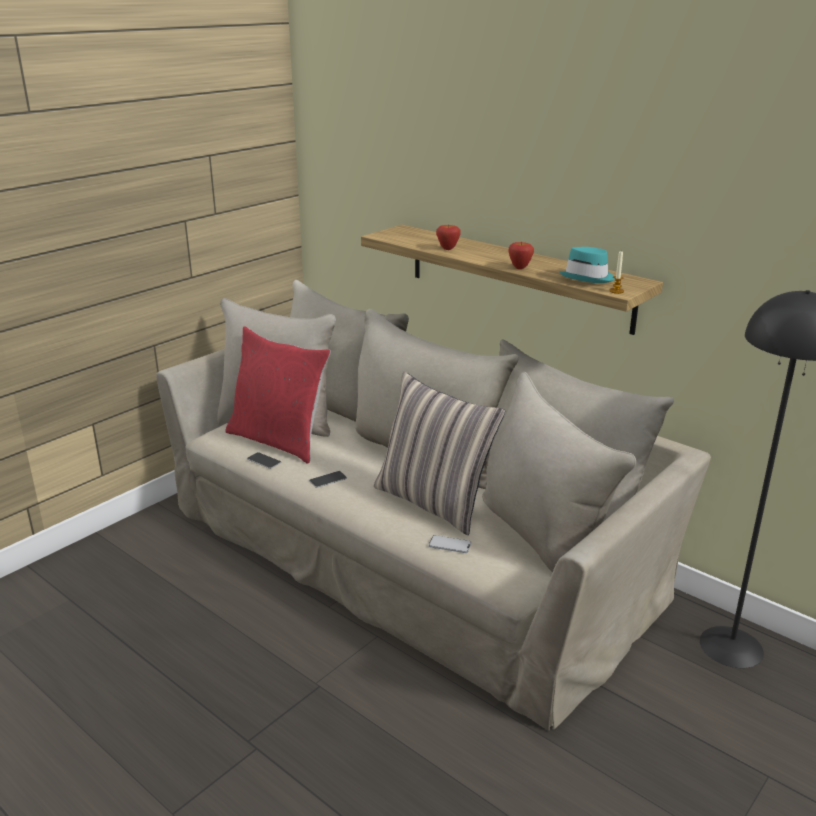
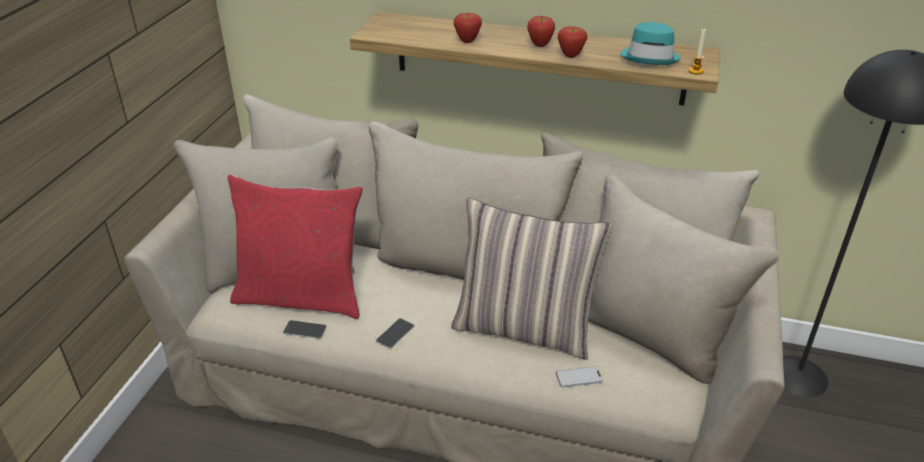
camera: 25 degrees left, 10 degrees up
(503, 258) = (540, 45): none -> apple

